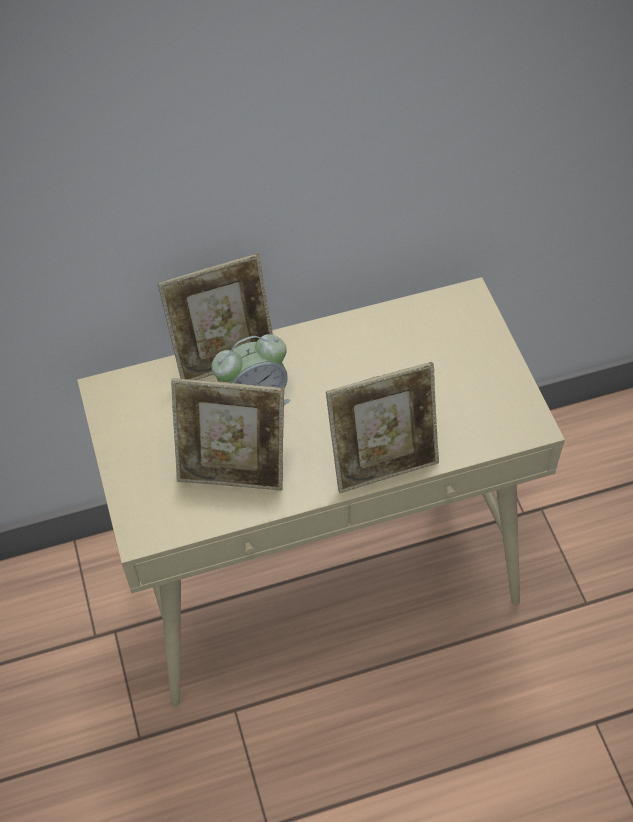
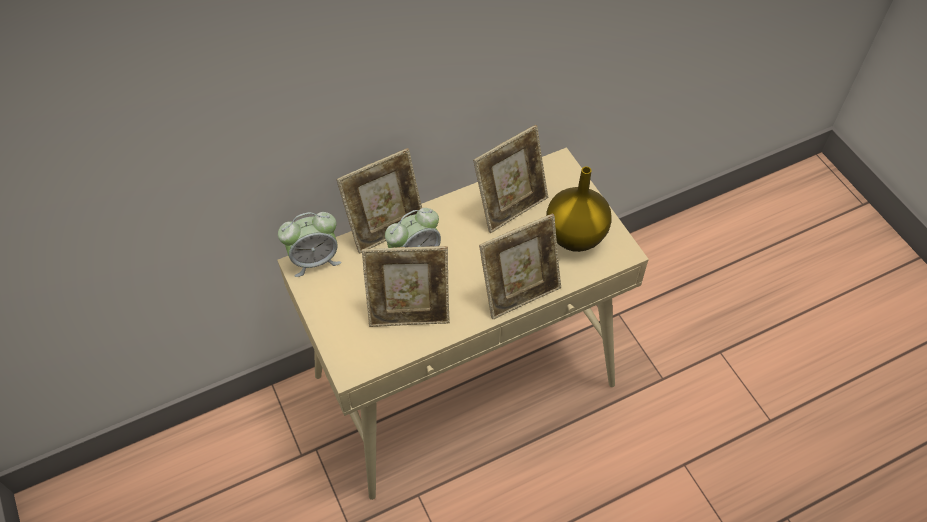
camera: 10 degrees left, 0 degrees up
(124, 385) = (315, 259): none -> alarm clock
(392, 346) = (511, 206): none -> picture frame
(472, 395) = (575, 235): none -> yellow vase

